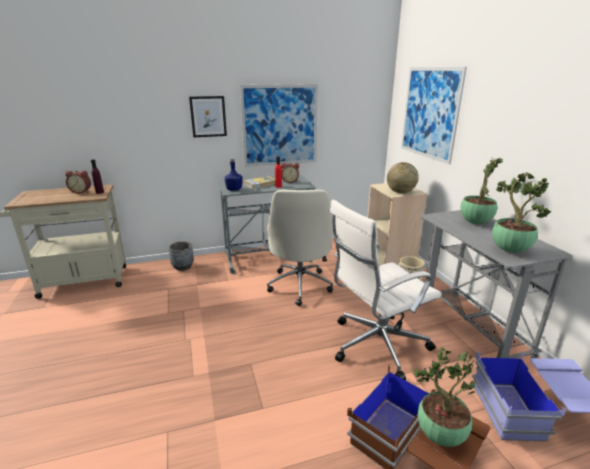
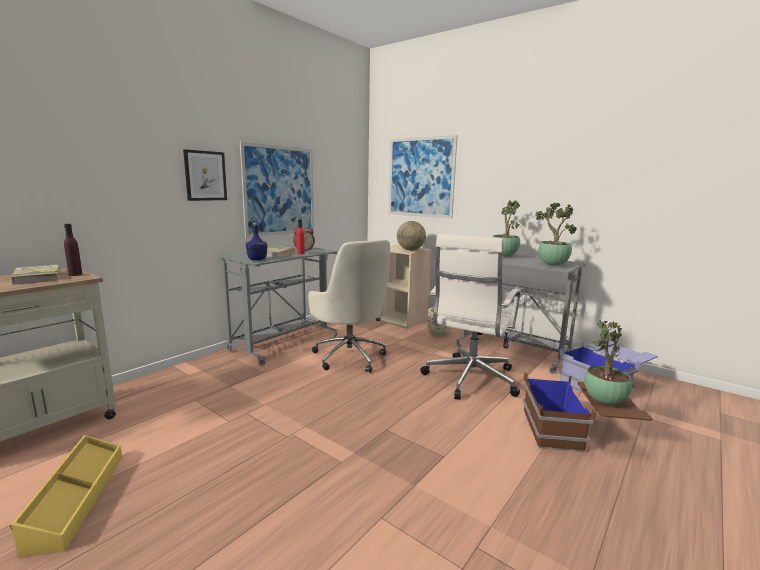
camera: 35 degrees left, 10 degrees down
(59, 334) = (76, 500): none -> yellow storage box
(81, 191) = (37, 277): alarm clock -> book
(183, 267) = (185, 375): grey planter -> none

